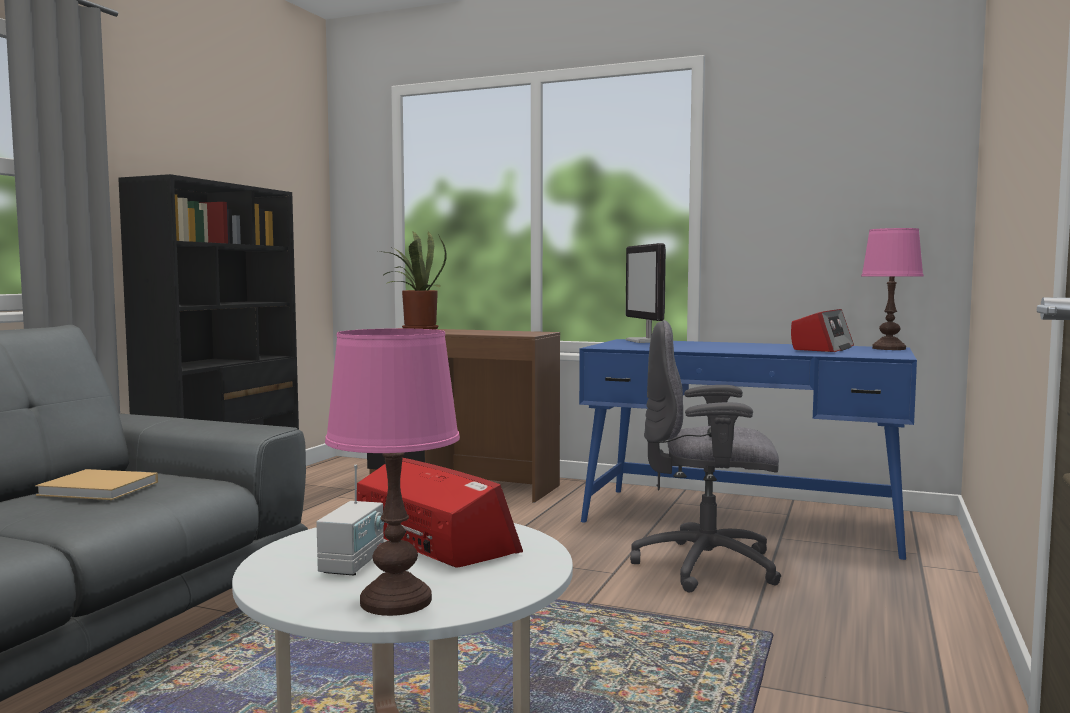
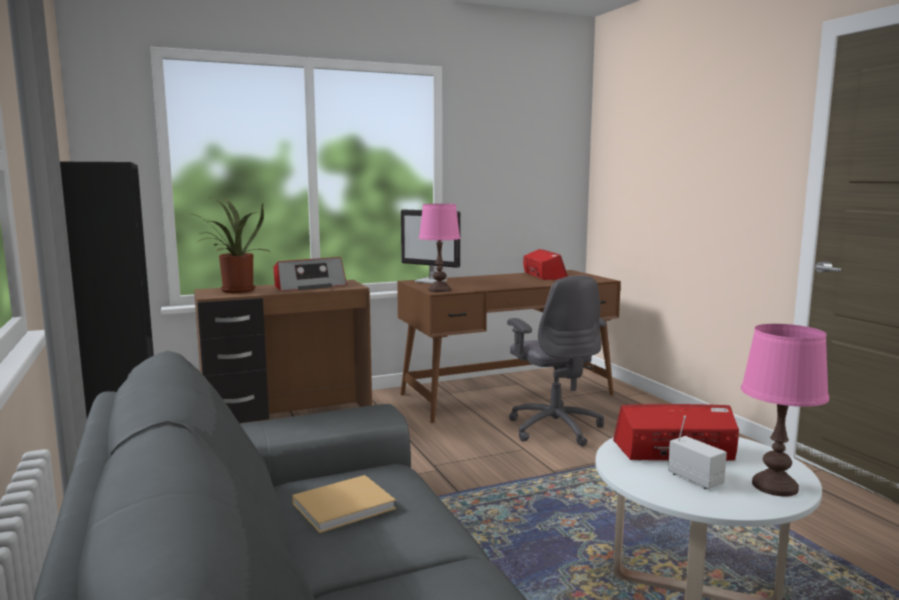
camera: 45 degrees left, 5 degrees up
(490, 332) = (309, 286): none -> radio
(709, 566) = (554, 428): grey office chair -> grey office chair turned 75 degrees counterclockwise
(741, 521) = (507, 394): blue desk -> brown desk
(888, 348) = (570, 272): pink table lamp -> pink table lamp (439, 290)

